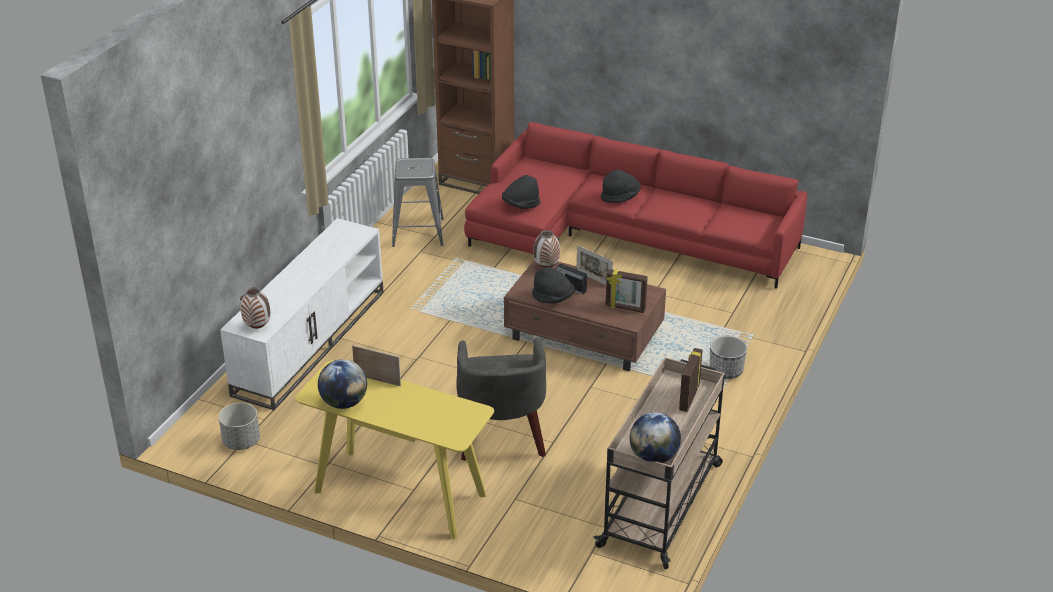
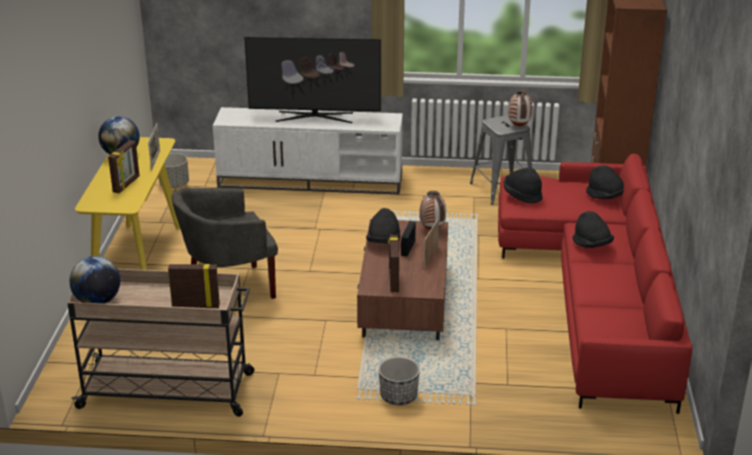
camera: 70 degrees right, 5 degrees down
(258, 327) = (230, 118): vase -> vase (519, 126)
(301, 272) = (314, 117): none -> television
(424, 407) = (127, 184): none -> picture frame
(548, 167) = (605, 197): none -> black hat

